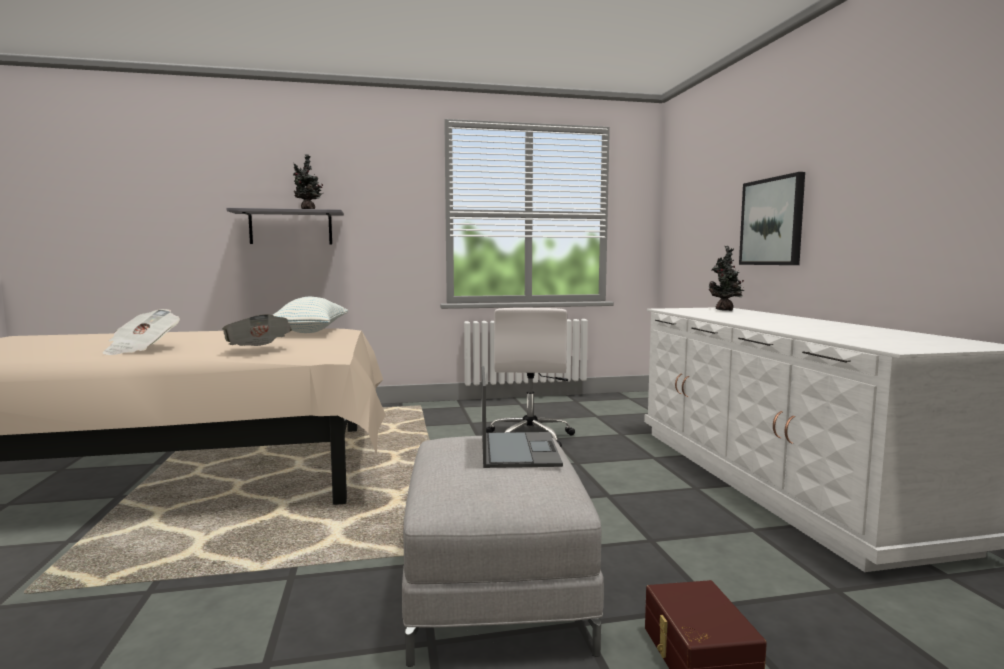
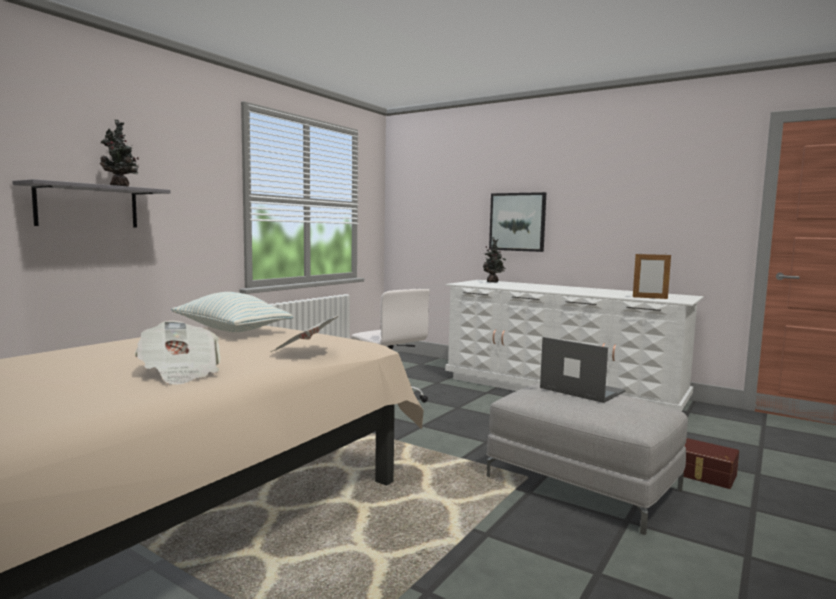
camera: 45 degrees left, 0 degrees up
(864, 340) = (650, 298): none -> picture frame

